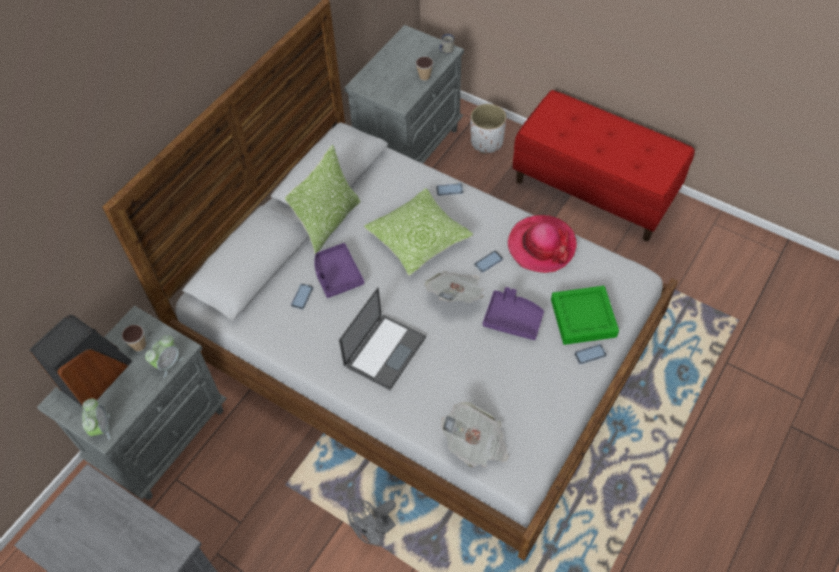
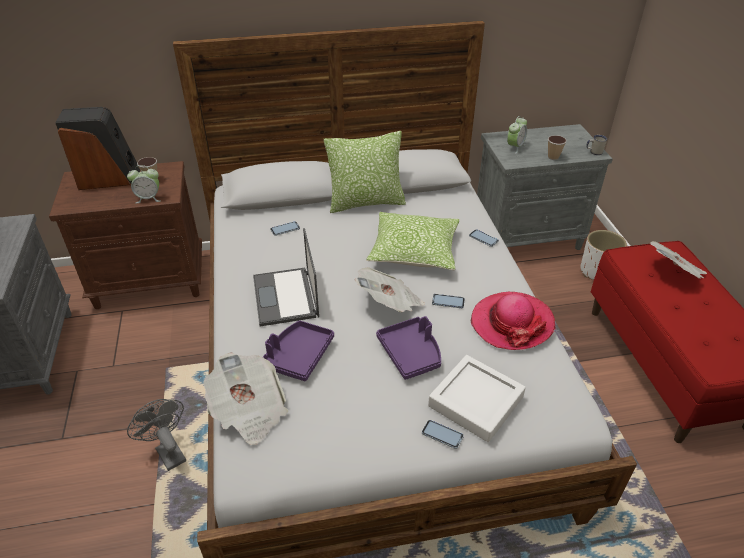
camera: 45 degrees right, 15 degrees down
(101, 428) = (68, 202): alarm clock -> alarm clock (515, 147)
(160, 434) = (151, 281): grey nightstand -> brown nightstand
(337, 275) = (325, 233): purple tray -> purple tray (298, 356)
(374, 532) = (168, 451): grey fan -> grey fan turned 45 degrees clockwise
(385, 350) = (286, 297): laptop -> laptop turned 90 degrees clockwise
(574, 122) = (675, 273): none -> newspaper
(583, 318) = (475, 401): green tray -> white tray

